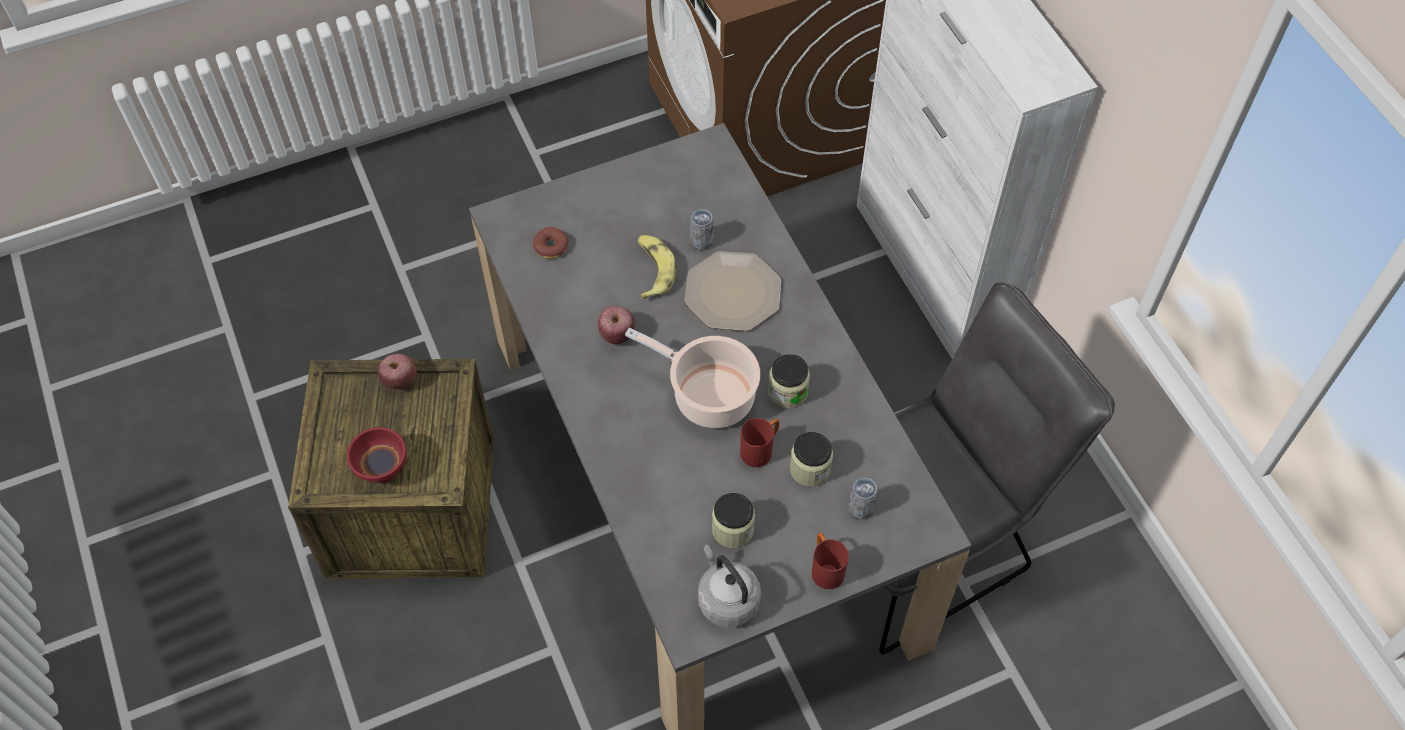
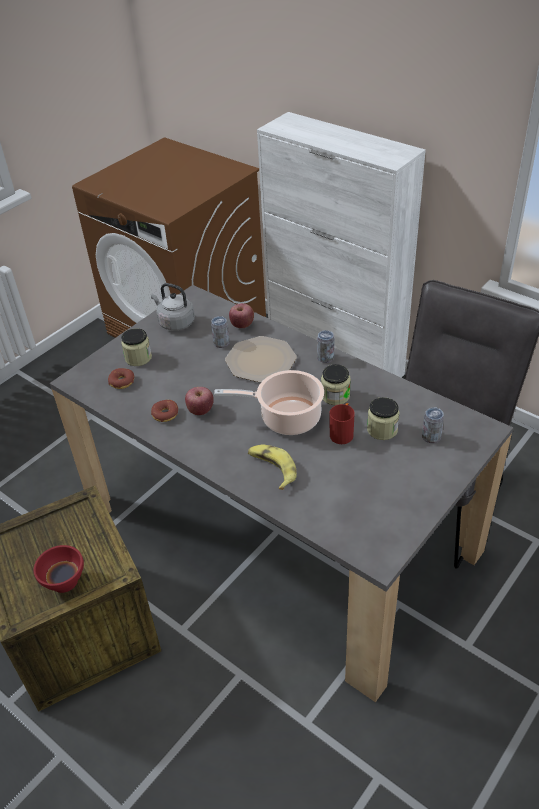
camera: 25 degrees left, 15 degrees down
(400, 380) = (47, 520): apple -> apple (242, 325)
(574, 321) = (165, 414): none -> donut
(653, 269) = (200, 368): banana -> banana (272, 469)
(726, 599) = (388, 526): grey kettle -> grey kettle (175, 322)
(732, 529) = (360, 484): jar -> jar (138, 358)
(814, 327) = (325, 358): none -> can
(825, 568) = (437, 479): red mug -> none

